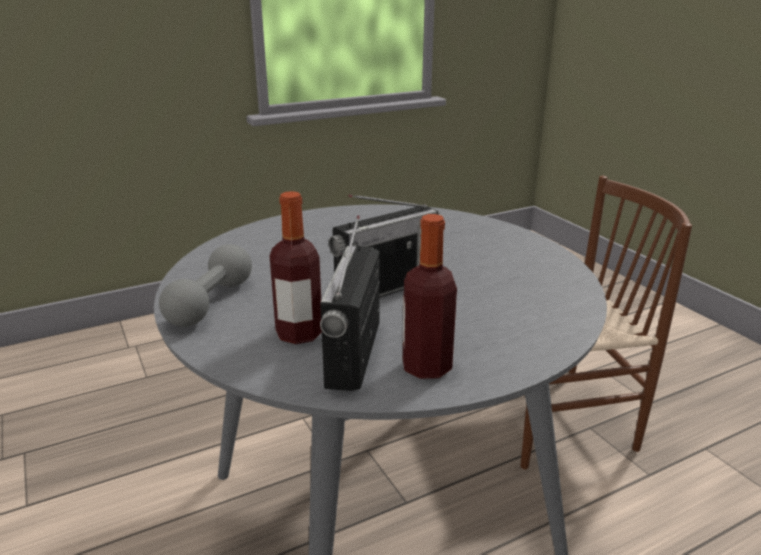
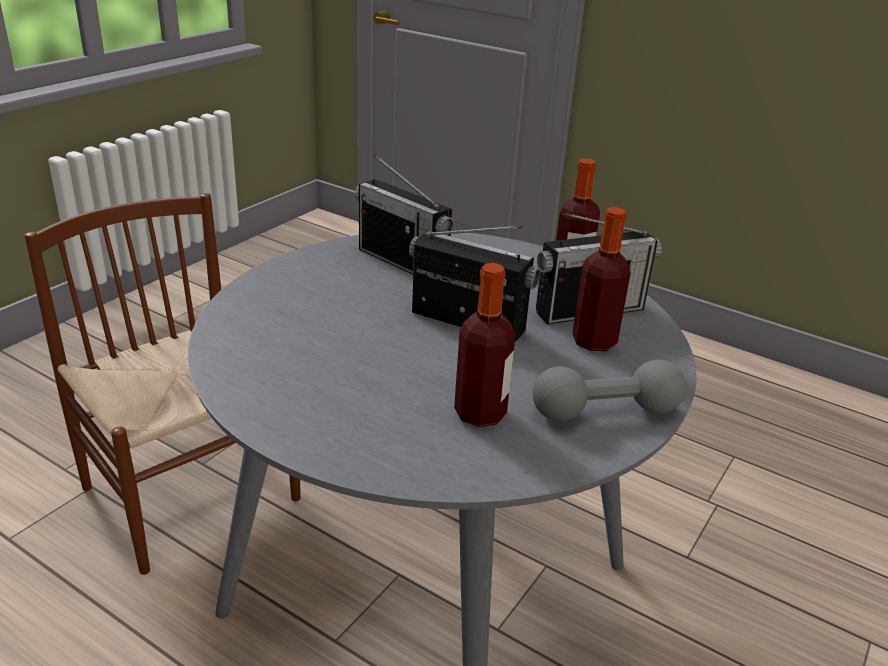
camera: 120 degrees left, 5 degrees up
(268, 262) = (480, 413): none -> bottle
(521, 287) = (402, 262): none -> radio

